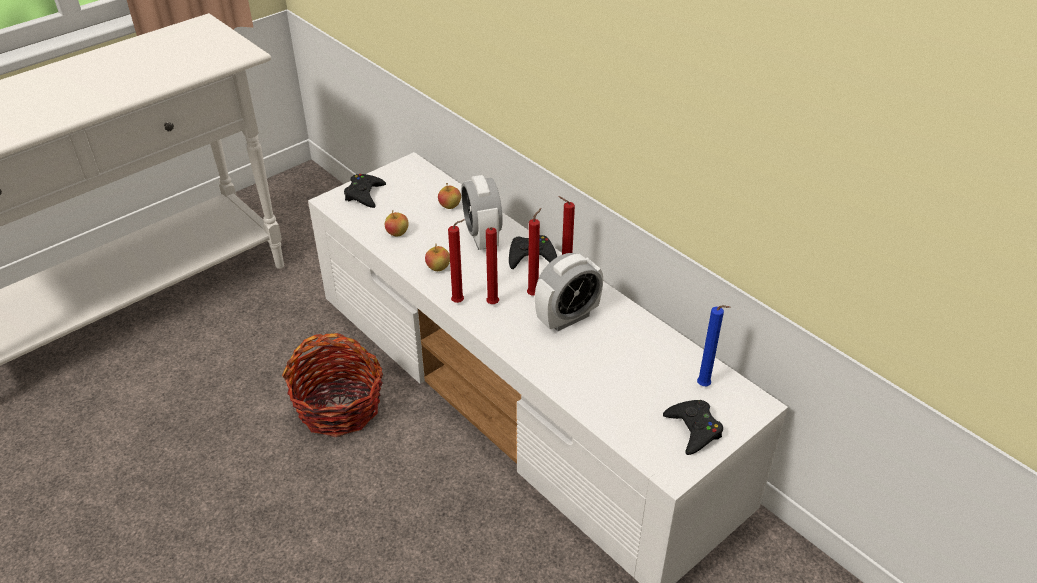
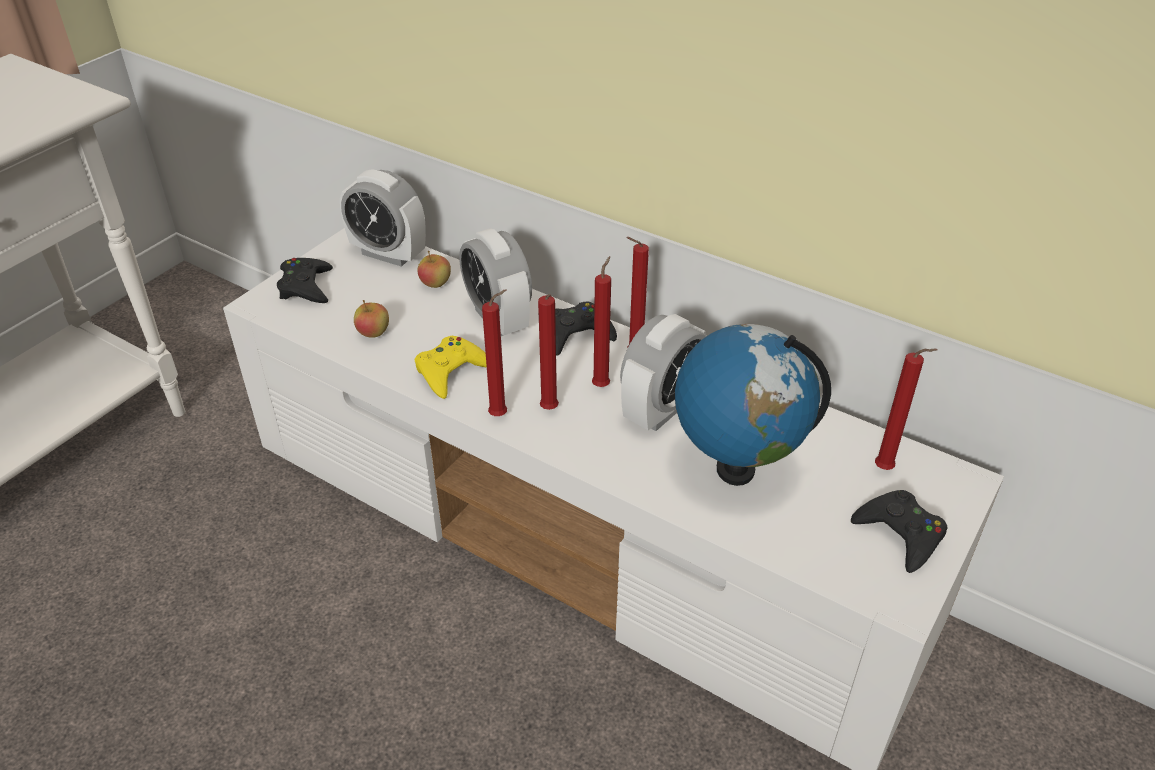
camera: 15 degrees left, 0 degrees up
(339, 406) = (327, 599): basket -> none
(426, 180) = (388, 254): none -> alarm clock
(438, 268) = (451, 371): apple -> yellow game controller
(601, 366) = (735, 468): none -> globe
(705, 386) = (886, 470): blue candle -> red candle

